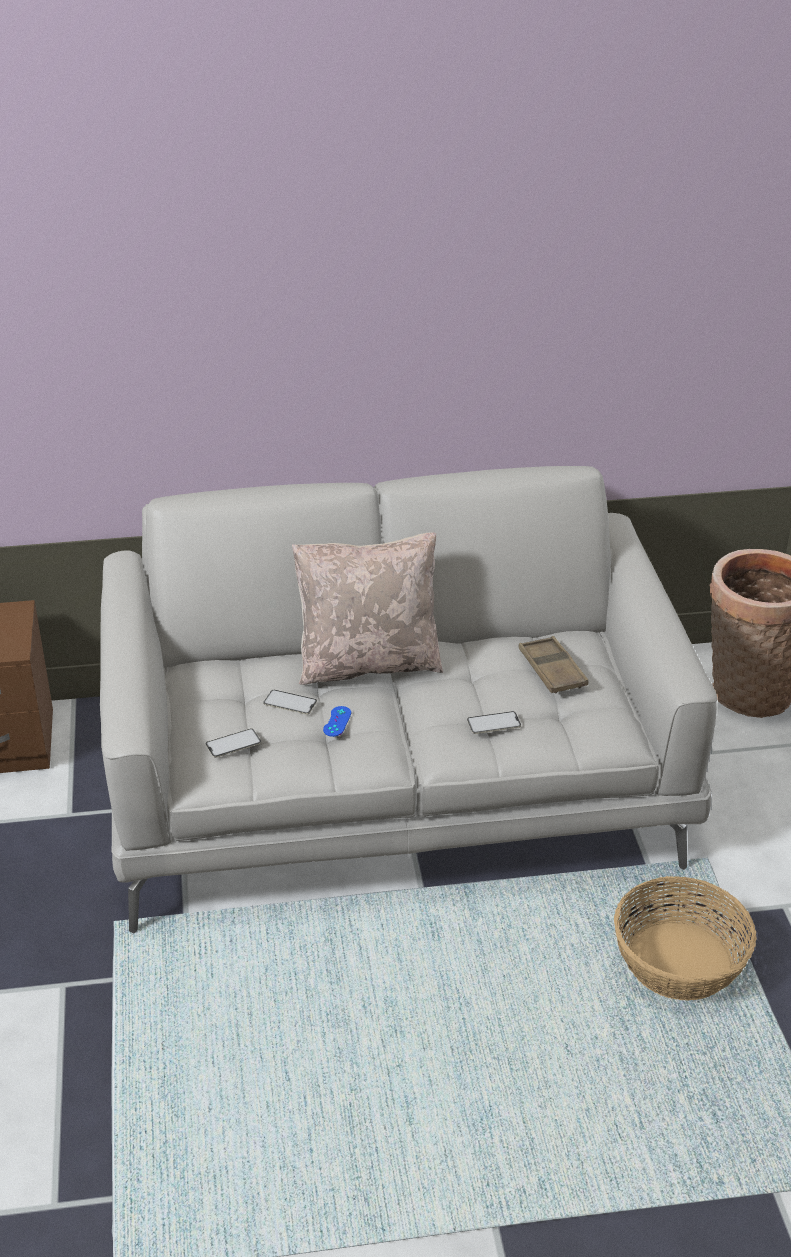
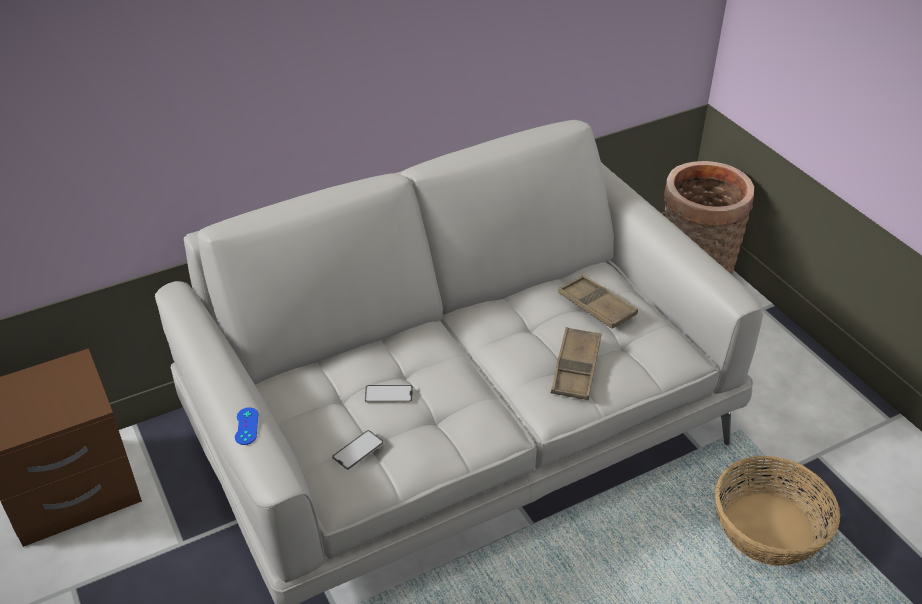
camera: 20 degrees left, 5 degrees up
(337, 721) = (441, 402): blue game controller -> blue game controller (246, 426)
(368, 663) = (436, 337): beige pillow -> none
(494, 723) = (576, 368): phone -> brown tray

